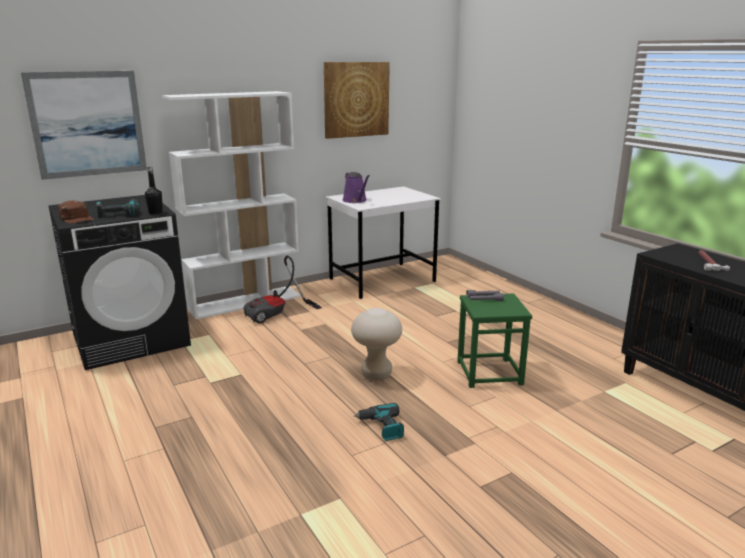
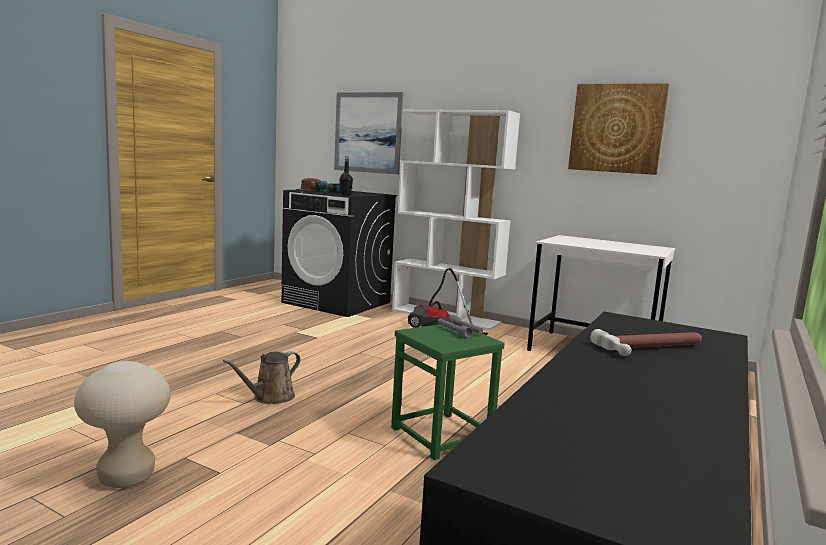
camera: 60 degrees right, 10 degrees down
(355, 200) = (567, 240): purple watering can -> none
(376, 374) = (370, 381): beige stool -> beige stool (126, 477)
(382, 427) = (270, 398): power drill -> brown watering can

